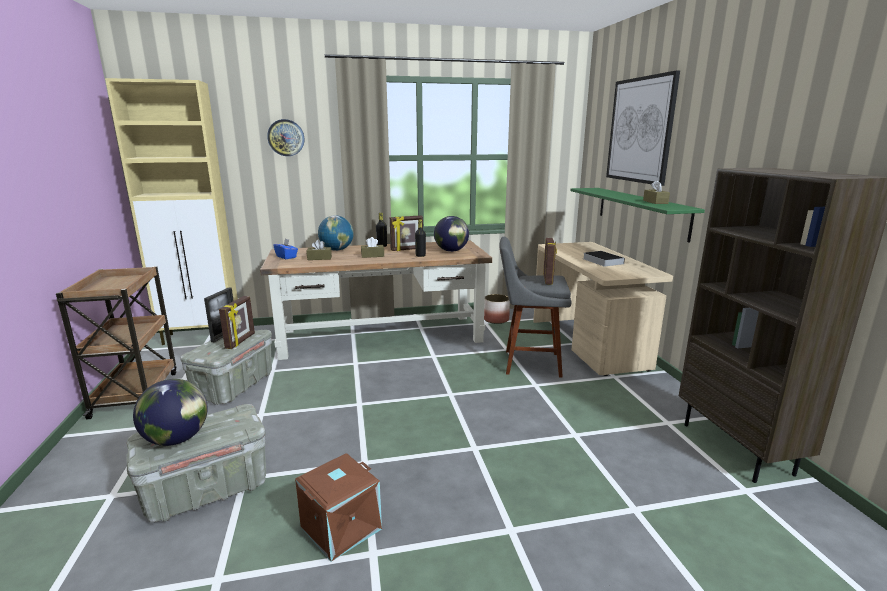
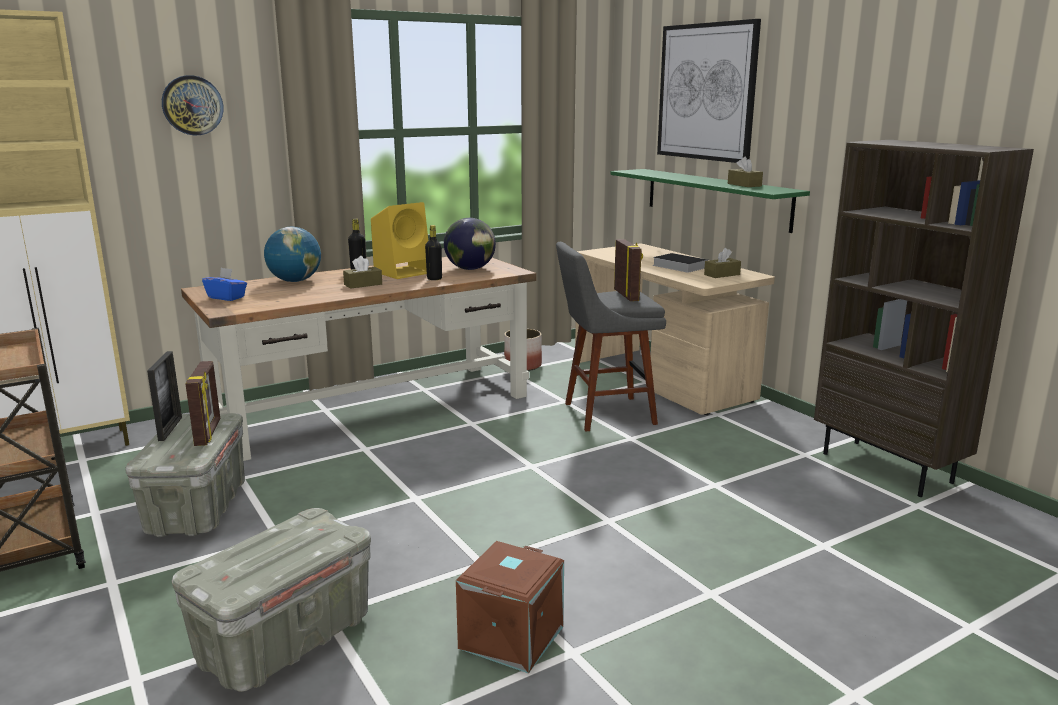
camera: 20 degrees left, 0 degrees up
(177, 439) = (257, 565): globe -> none
(319, 258) = (284, 295): brown tissue box -> brown tissue box (722, 274)
(407, 249) = (403, 272): picture frame -> yellow speaker

